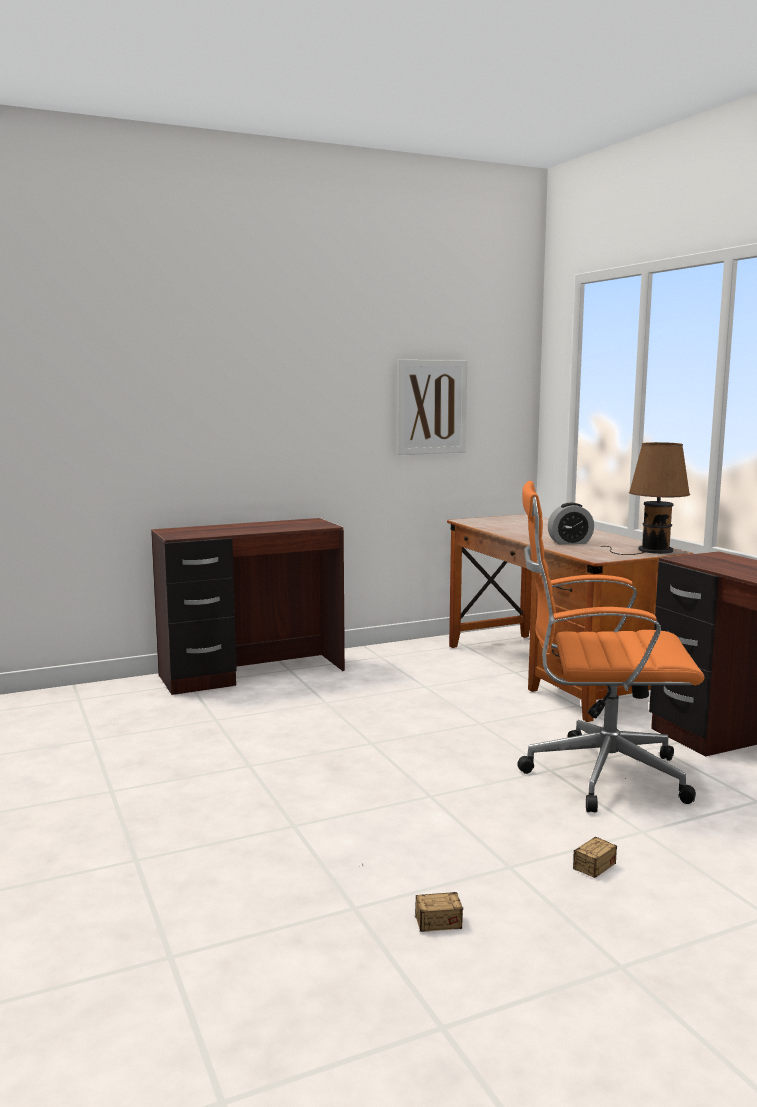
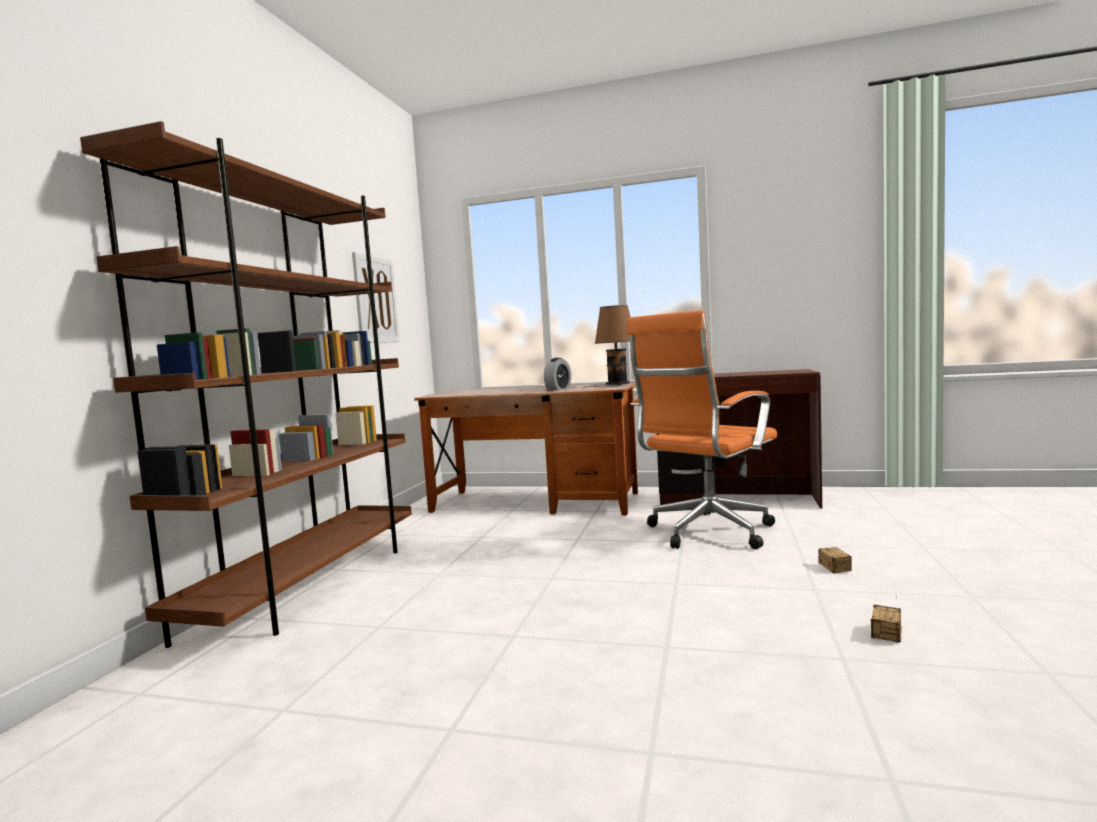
camera: 50 degrees left, 5 degrees down
(253, 674) = (311, 585): brown desk -> brown bookcase

